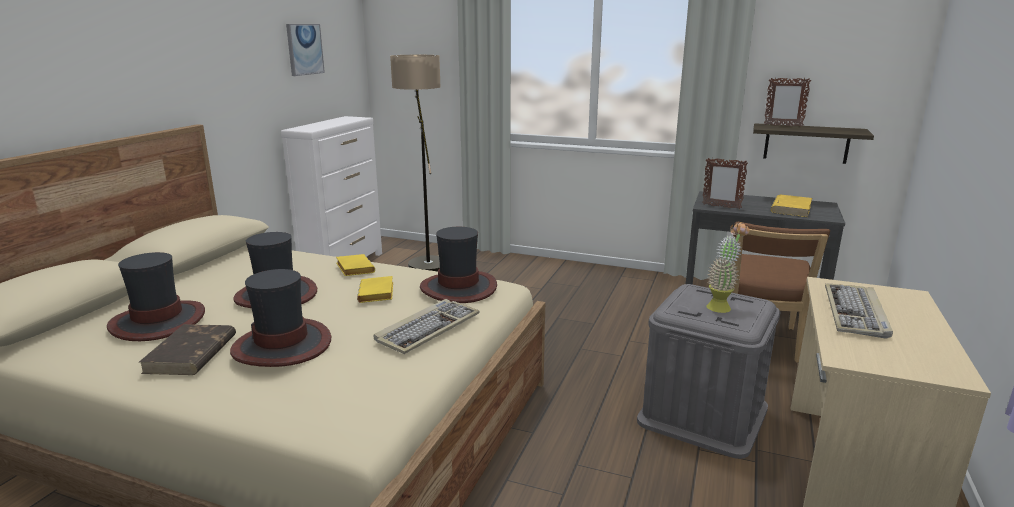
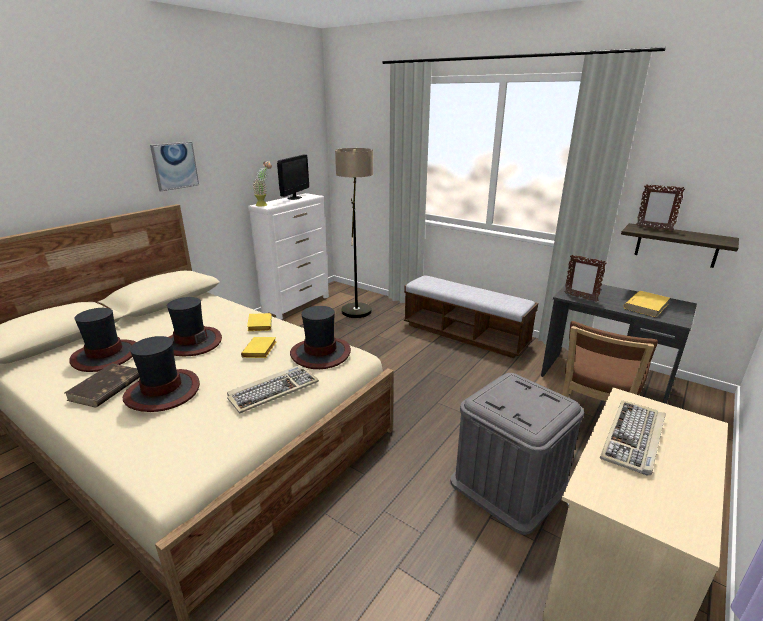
camera: 15 degrees right, 5 degrees up
(304, 49) = (271, 144): picture -> picture (175, 166)
(336, 120) = (294, 198): none -> monitor
(576, 277) = (465, 335): none -> bench
(722, 306) = (527, 402): potted plant -> potted plant (264, 205)

